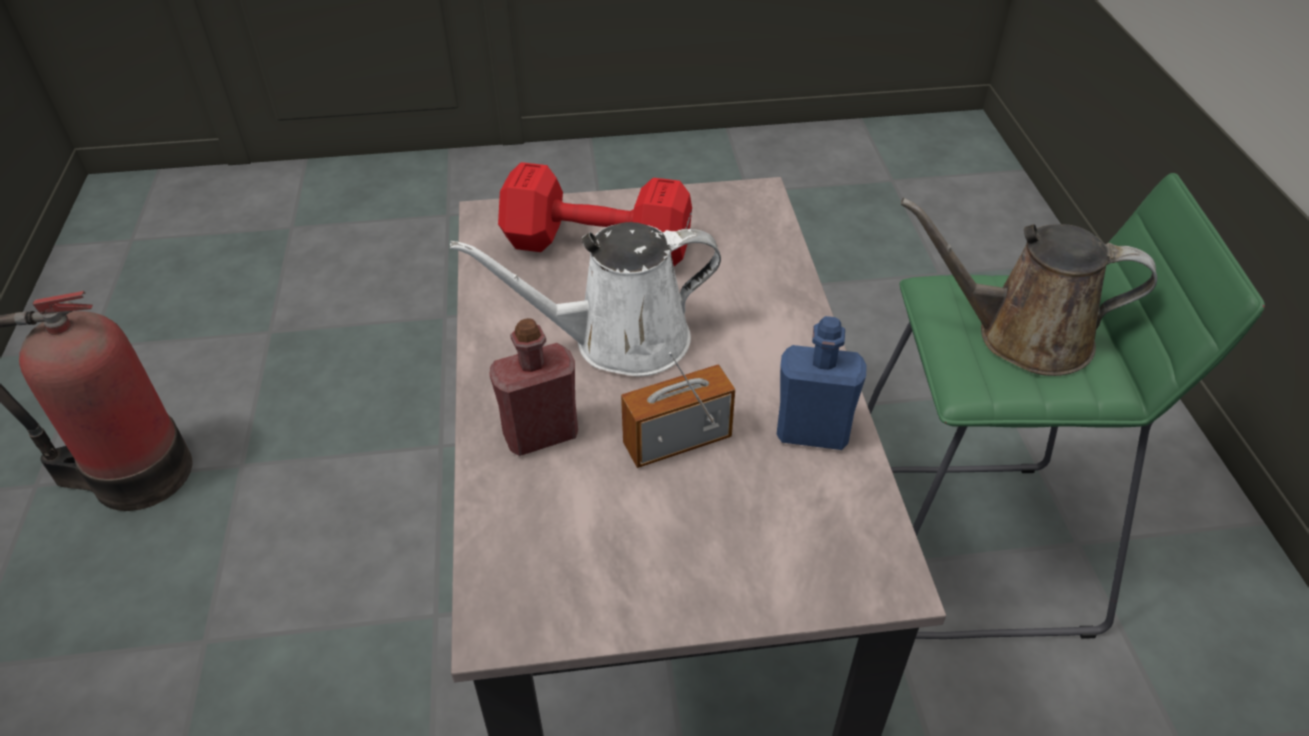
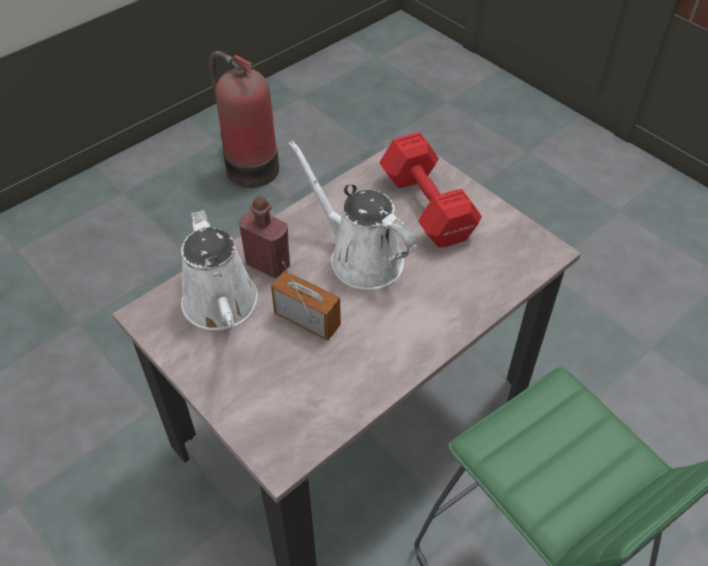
camera: 55 degrees right, 5 degrees up
(570, 522) = (222, 307): none -> white watering can
(812, 432) = (362, 376): blue bottle -> none
(1022, 335) = (559, 454): brown watering can -> none

